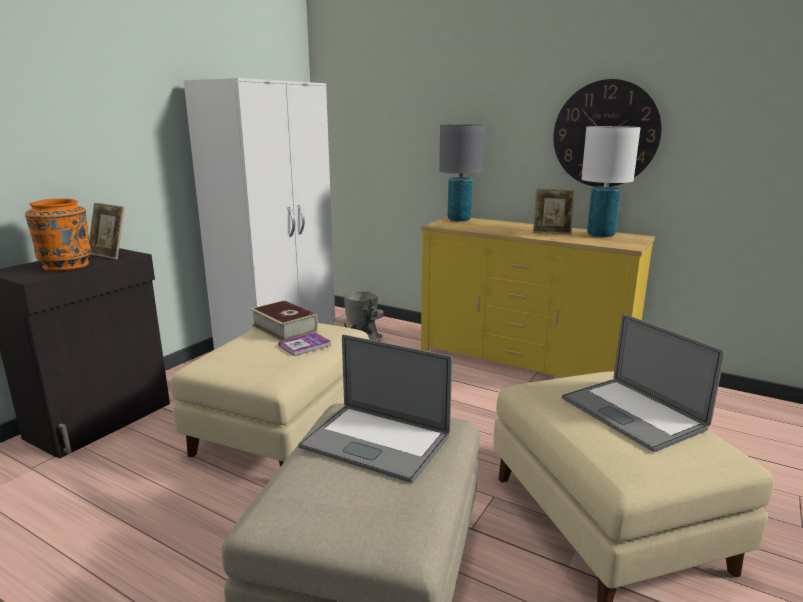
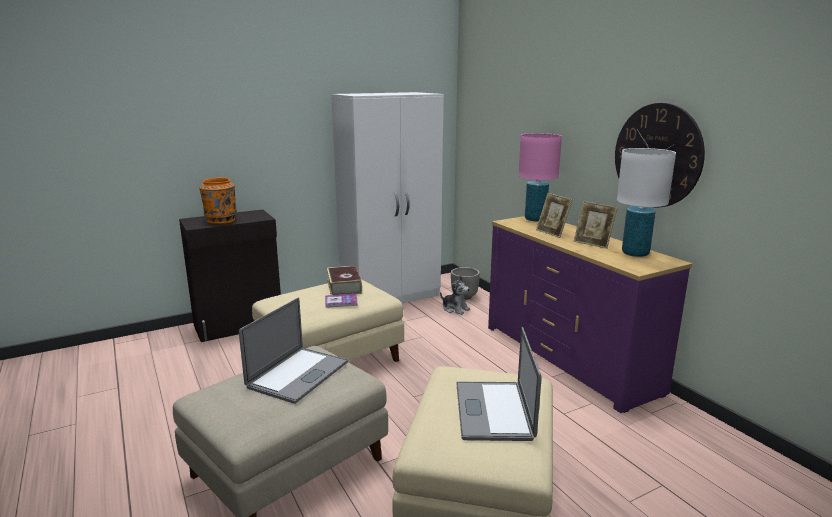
camera: 30 degrees right, 0 degrees up
(109, 255) = (252, 216): picture frame -> picture frame (552, 233)
(375, 442) = (298, 374): laptop -> laptop turned 120 degrees counterclockwise
(459, 220) = (535, 219): grey table lamp -> pink table lamp
(523, 360) = (569, 358): yellow dresser -> purple dresser

